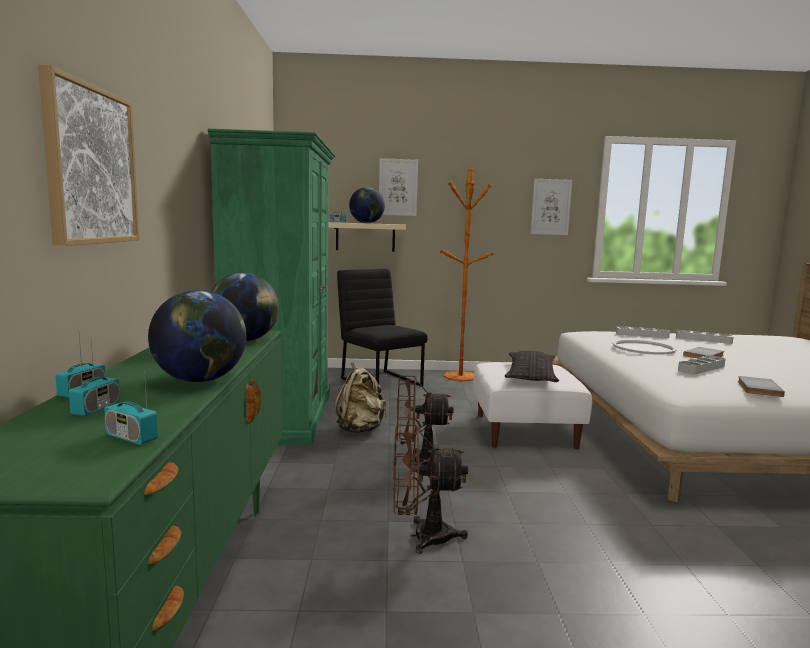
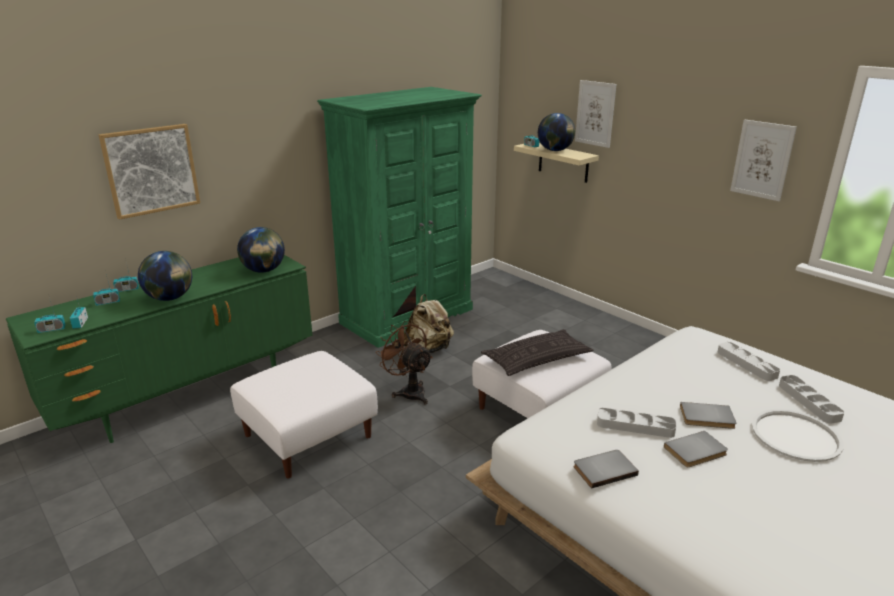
camera: 50 degrees right, 15 degrees up
(91, 461) = (51, 329): none -> radio
(380, 381) = (536, 310): black chair -> none
(422, 536) = (308, 436): brown fan -> white ottoman
(460, 376) = (621, 331): orange clothes rack -> none
(643, 348) = (672, 379): white tray -> white tray (795, 436)
(748, 367) = (696, 452): none -> grey book

